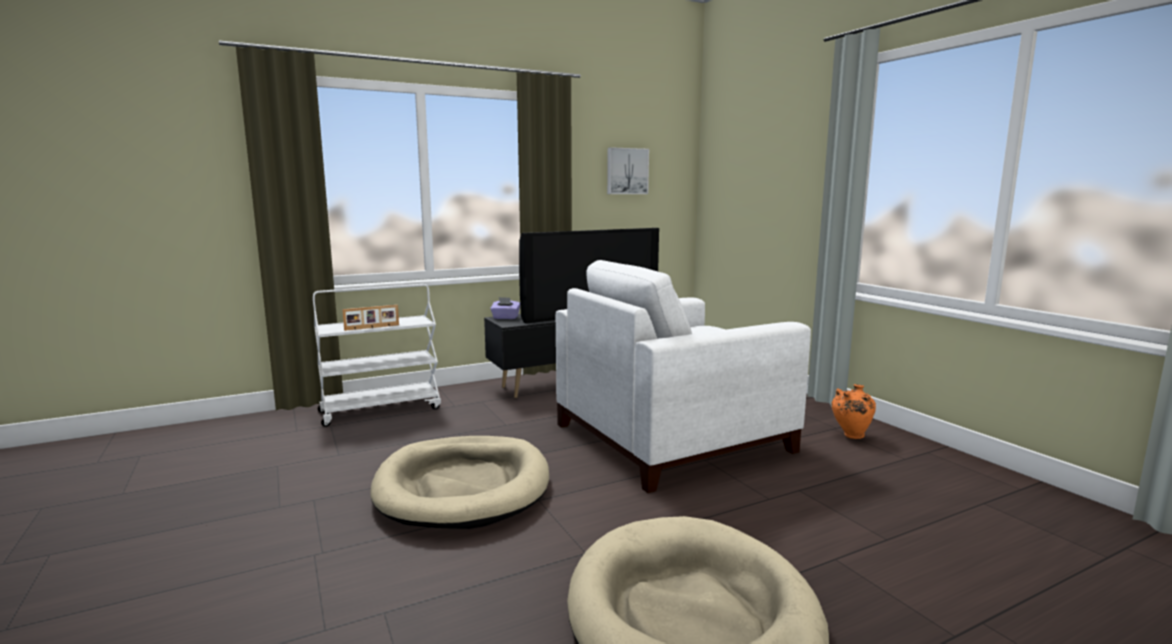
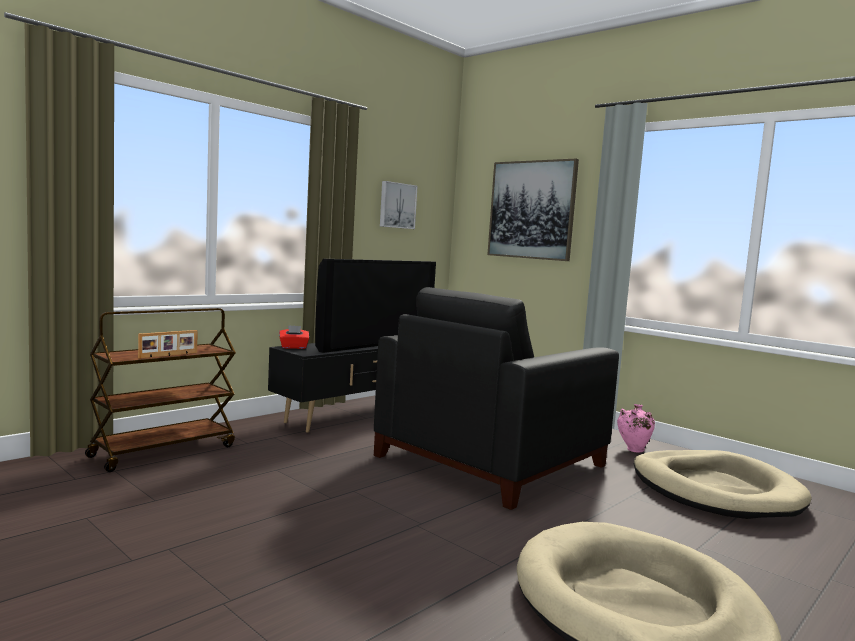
camera: 20 degrees left, 5 degrees down
(381, 410) = (164, 451): white cart -> brown cart
(463, 487) = (329, 520): beige dog bed -> beige dog bed (715, 490)
(505, 318) = (293, 347): purple tissue box -> red tissue box
(673, 436) = (491, 459): white armchair -> black armchair
(767, 165) = (531, 210): none -> picture
(850, 436) = (633, 450): orange vase -> pink vase

